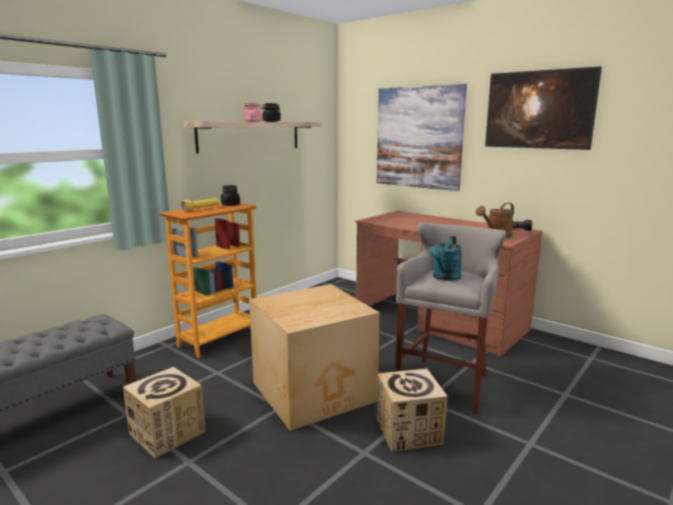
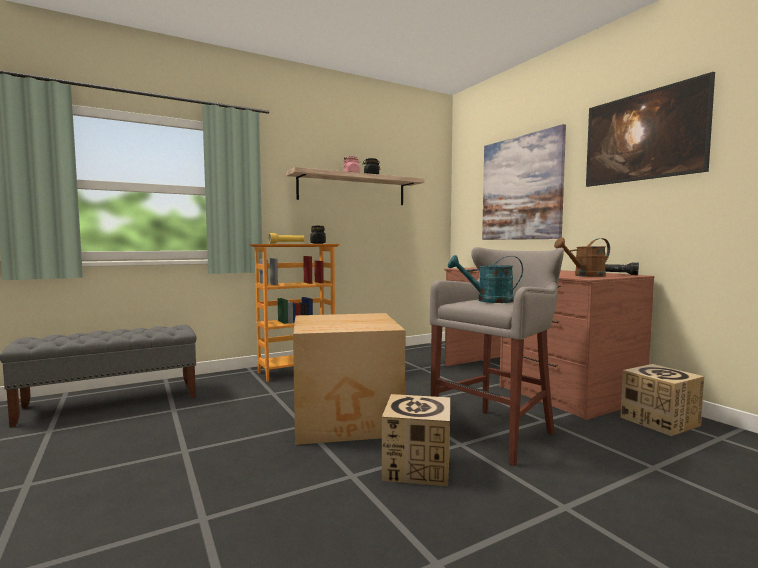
camera: 20 degrees right, 10 degrees down
(167, 433) = (189, 427): cardboard box -> cardboard box (659, 421)
(444, 278) = (488, 300): turquoise watering can -> turquoise watering can turned 45 degrees clockwise

